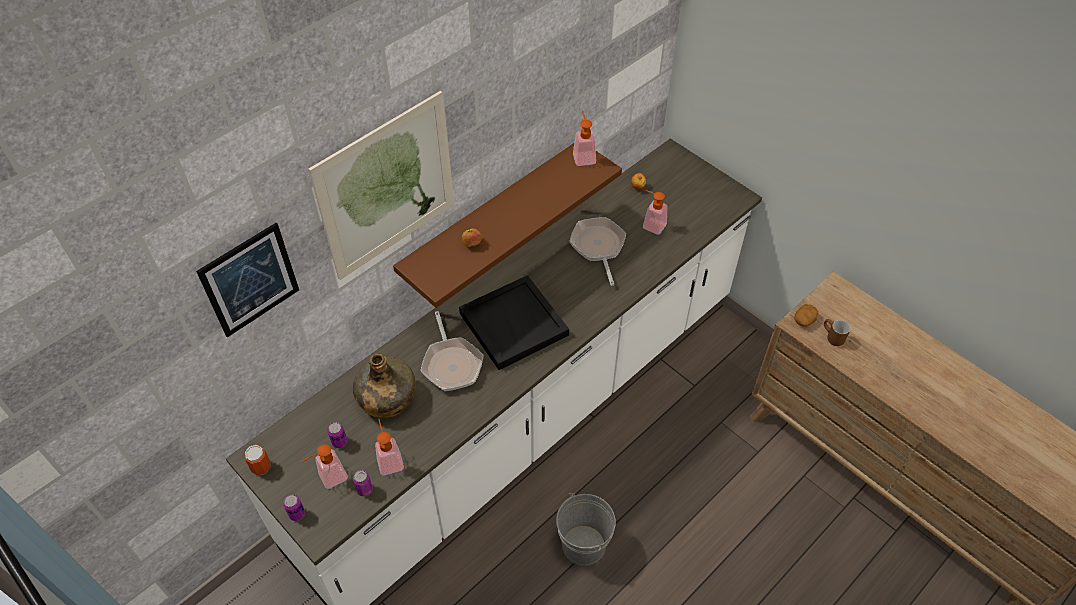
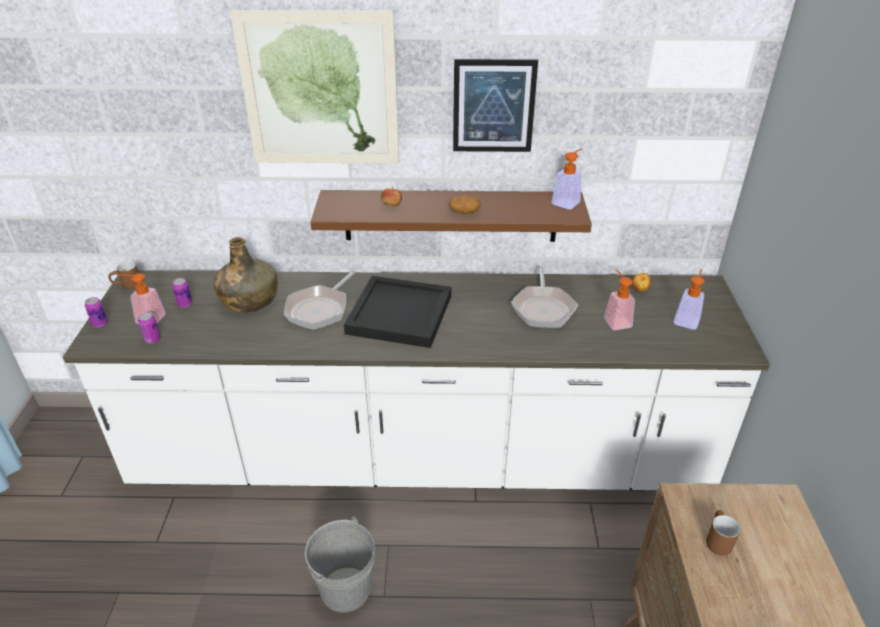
camera: 45 degrees right, 15 degrees down
(250, 280) = (162, 97): picture -> picture (493, 106)
(261, 467) = (127, 286): can -> brown mug
(389, 459) = (194, 334): soap dispenser -> soap dispenser (687, 319)
(598, 247) = (543, 308): frying pan -> frying pan turned 150 degrees clockwise
(804, 320) = (700, 502): potato -> potato (464, 212)

